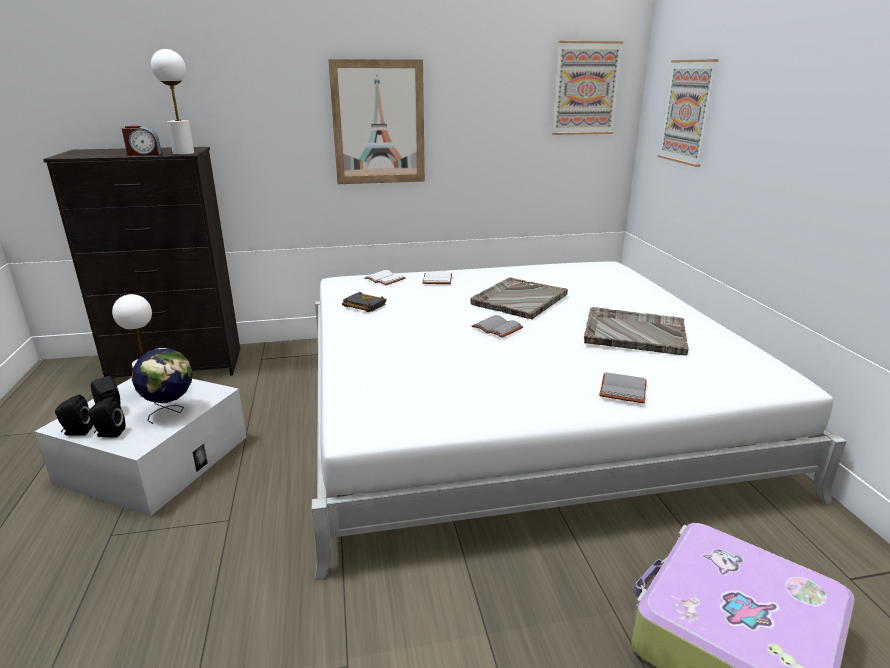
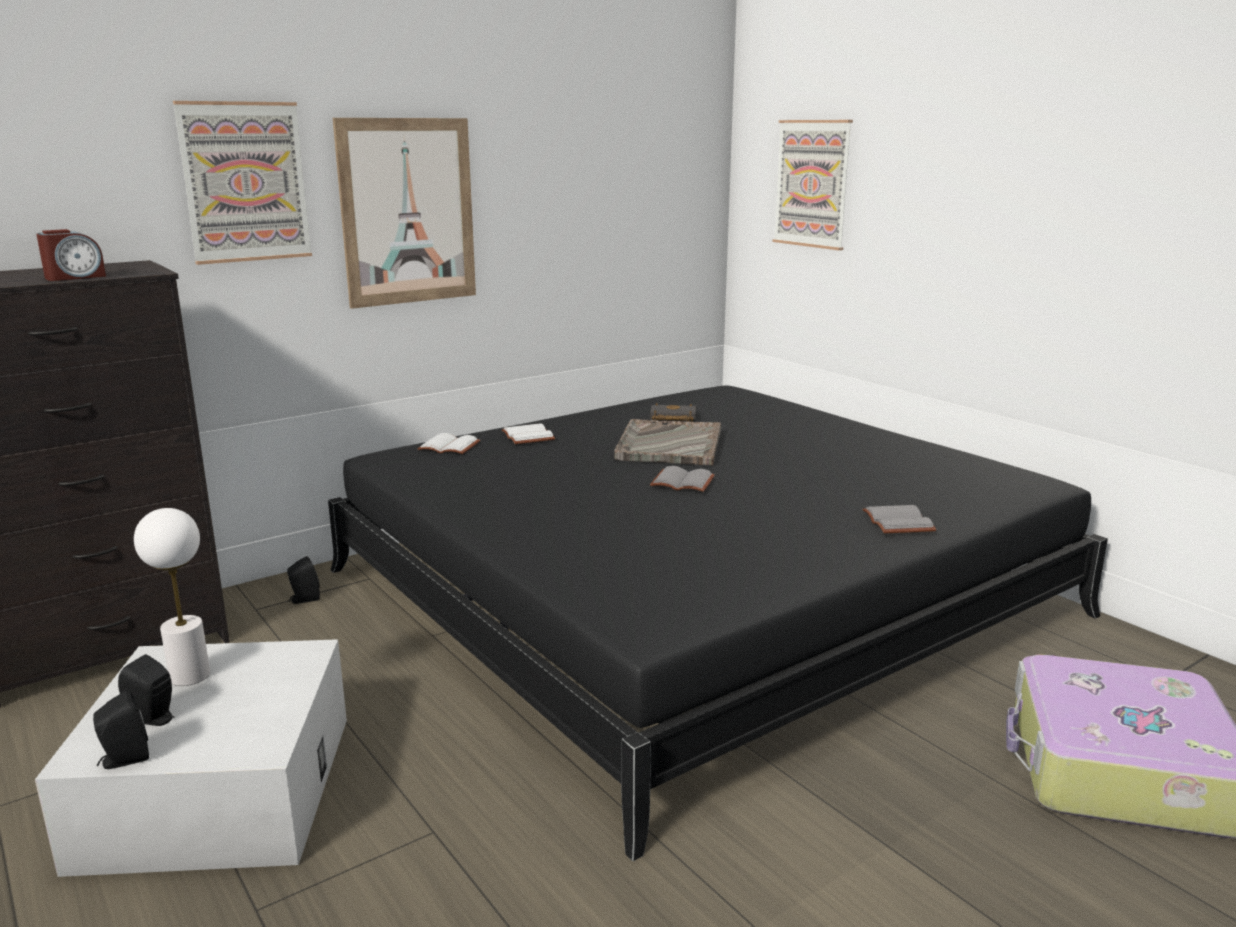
camera: 25 degrees left, 5 degrees down
(109, 433) = (189, 747): black speaker -> black speaker (304, 599)
(171, 412) = (263, 694): globe -> none
(183, 153) = (146, 272): white table lamp -> none
(362, 306) = (462, 485): black book -> black book (671, 418)
(515, 405) = (695, 592): white bed -> black bed
(585, 89) = (668, 157): picture -> picture (245, 182)
(633, 333) = (846, 461): grey tray -> none

